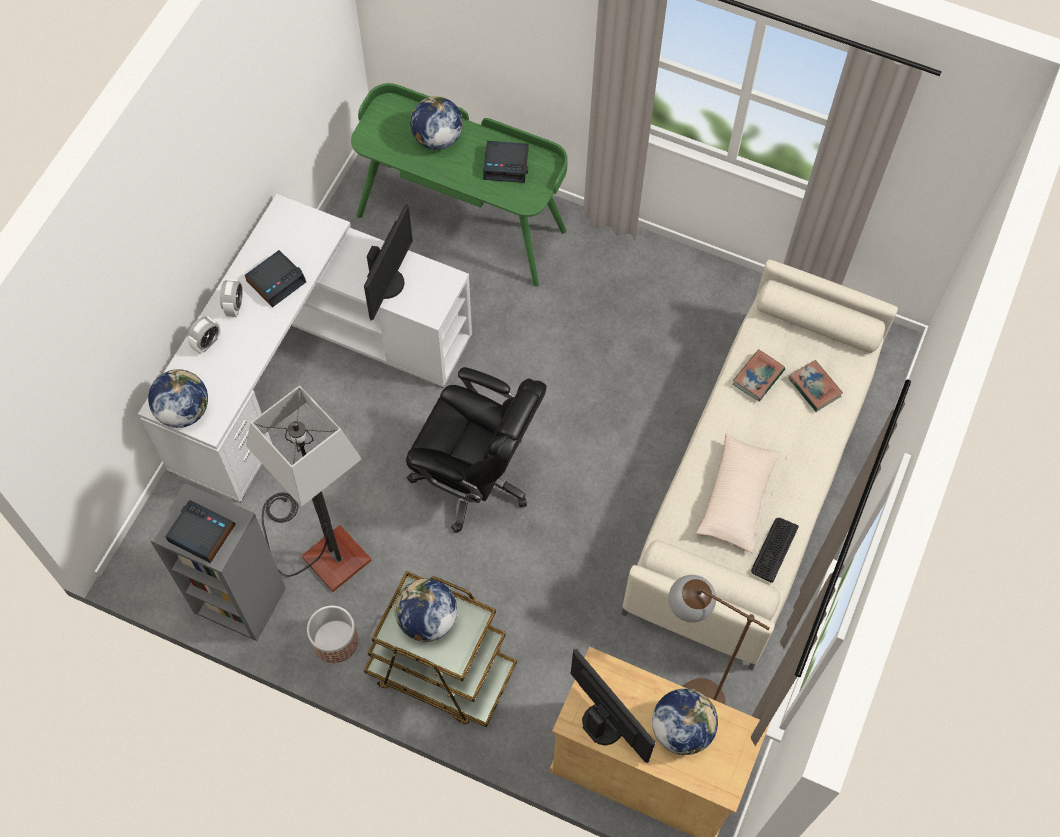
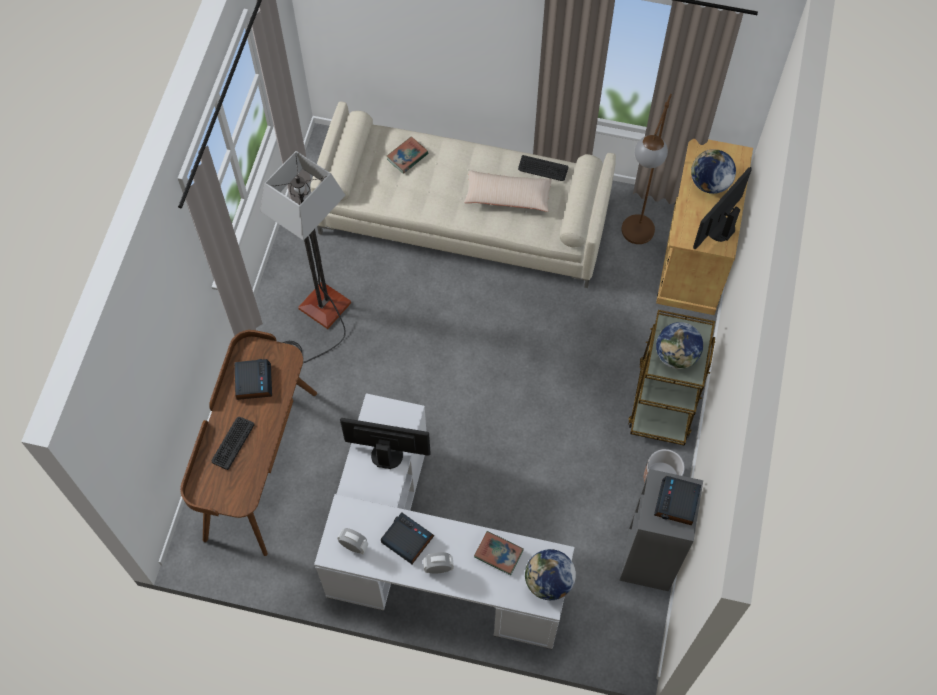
camera: 100 degrees left, 0 degrees up
(207, 343) = (479, 581): alarm clock -> alarm clock (354, 546)
(321, 550) = (590, 507): floor lamp -> floor lamp (319, 318)
(437, 139) = (232, 443): globe -> keyboard
(462, 221) = (259, 464): green desk -> brown desk
(475, 477) = (501, 406): black office chair -> none
(758, 377) = (406, 193): book -> book (498, 554)

